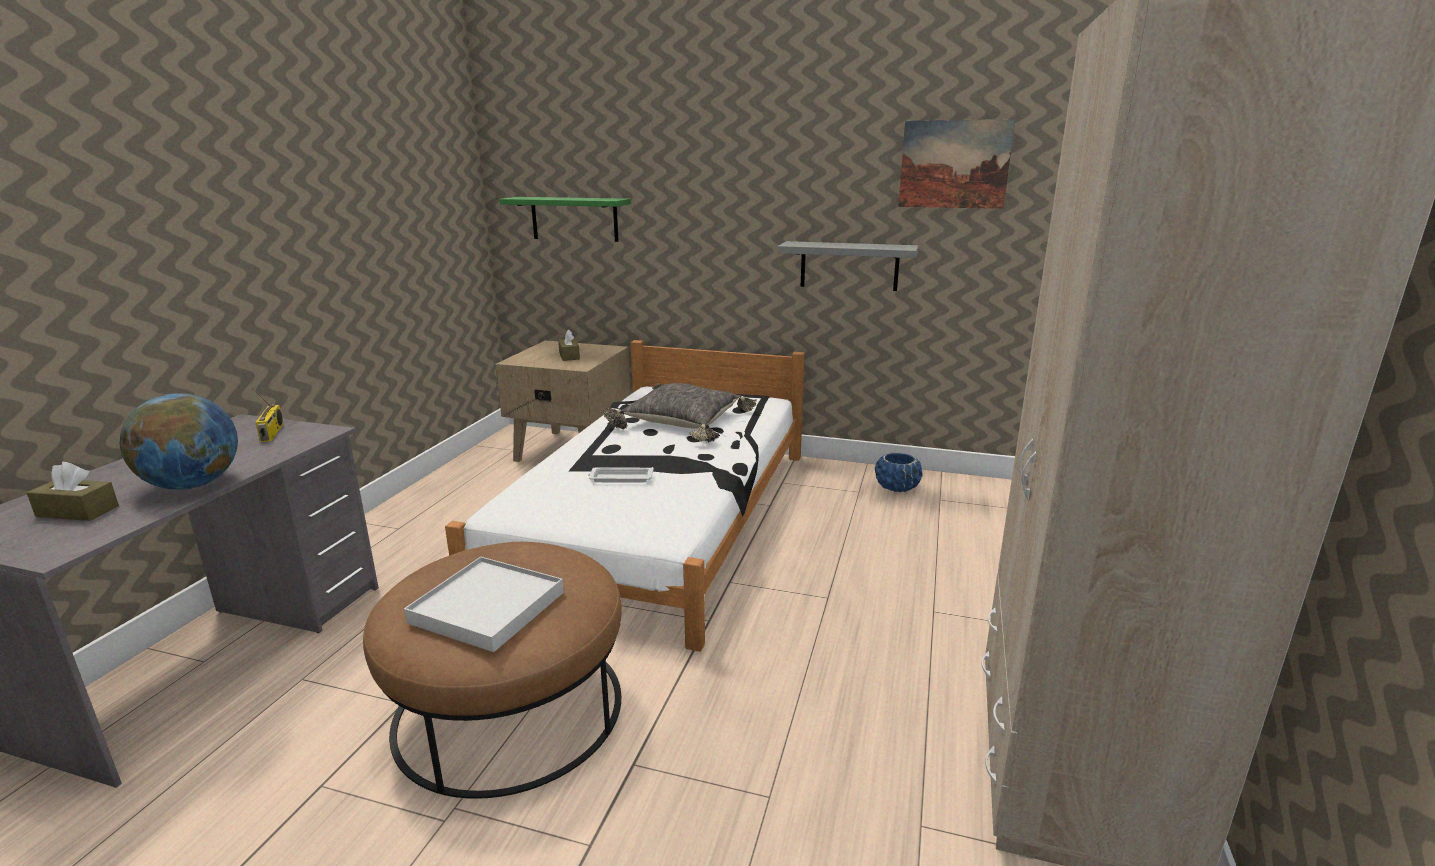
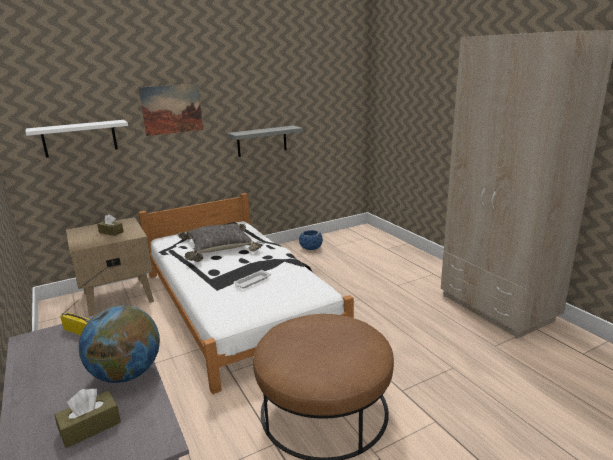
camera: 45 degrees left, 0 degrees up
(488, 607) = (338, 348): white tray -> none
(574, 219) = (80, 138): green shelf -> white shelf
(954, 164) = (303, 83): picture -> picture (172, 109)

